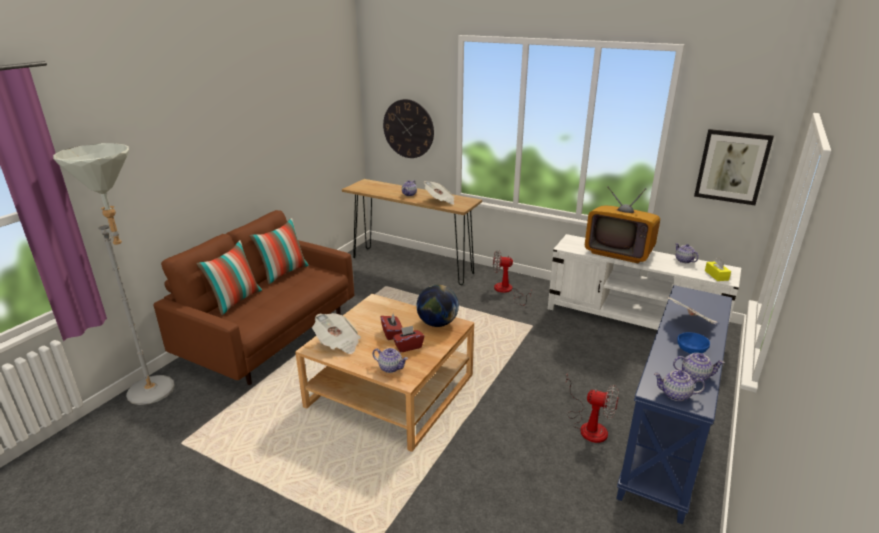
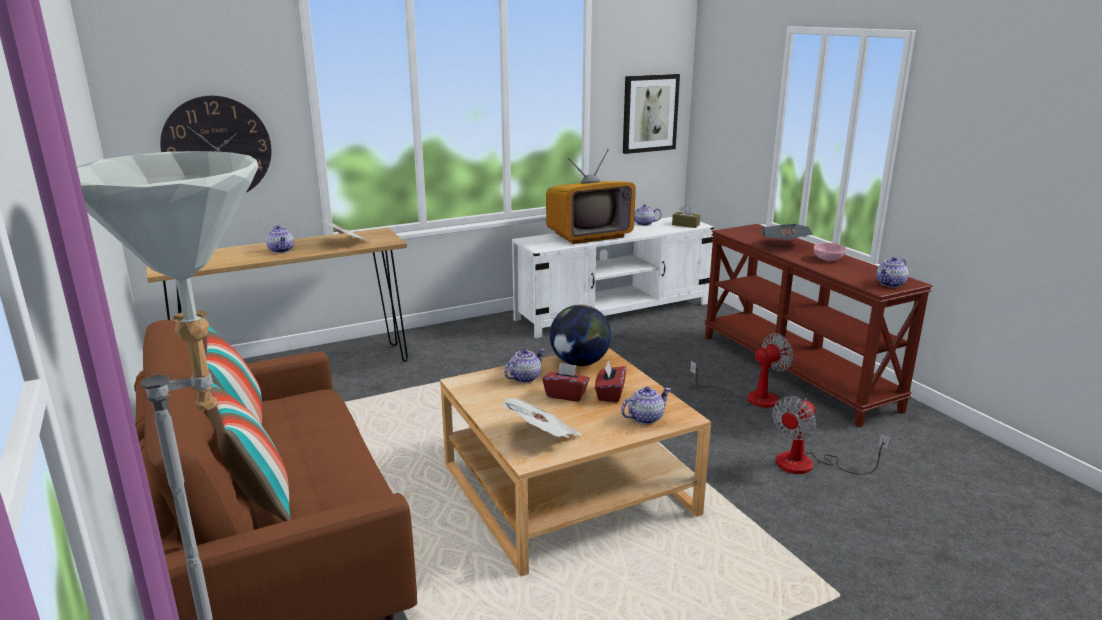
camera: 55 degrees left, 5 degrees down
(507, 291) = (466, 343): fan -> fan (808, 464)
(668, 437) = (796, 371): blue console table -> brown console table
(691, 350) = (828, 259): blue bowl -> pink bowl
(695, 376) = (867, 270): teapot -> teapot (525, 377)
(716, 275) = (685, 225): yellow tissue box -> brown tissue box

